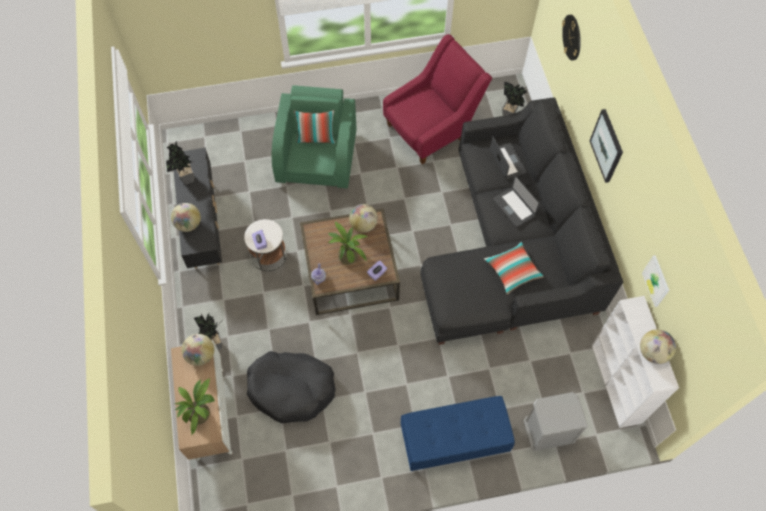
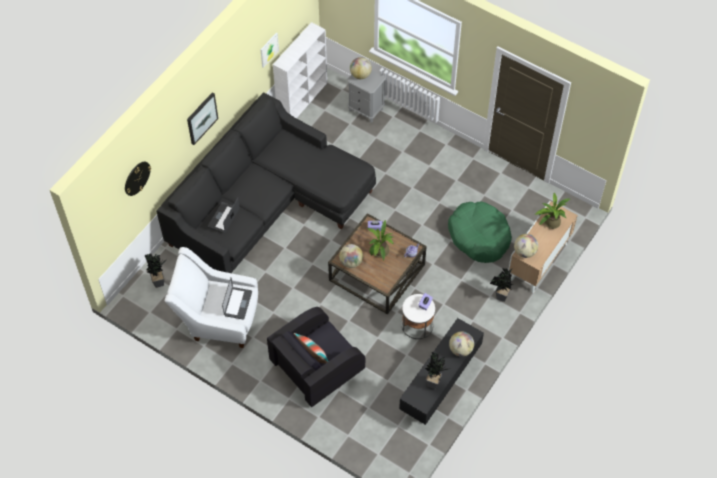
camera: 135 degrees left, 5 degrees down
(291, 389) = (479, 236): black dog bed -> green dog bed
(317, 157) = (316, 366): green armchair -> black armchair
(431, 128) = (218, 319): red armchair -> white armchair
(453, 441) = (417, 143): blue bench -> none
(512, 271) = (302, 158): pillow -> none
(513, 208) = (256, 190): laptop -> laptop (238, 303)
(652, 352) = (303, 41): globe -> globe (360, 75)

